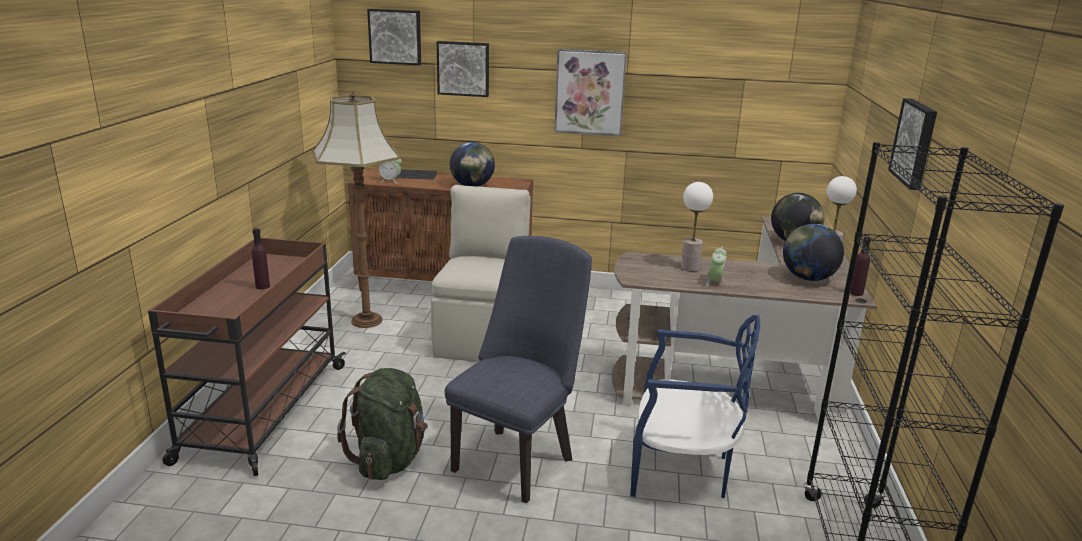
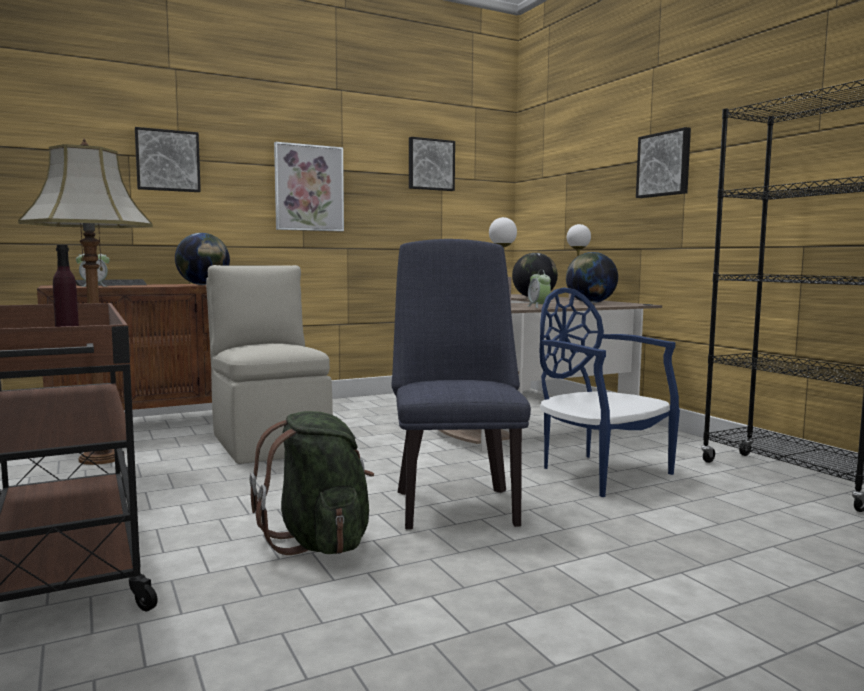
camera: 35 degrees left, 15 degrees down
(395, 36) = (77, 120): picture -> picture (430, 164)
(682, 470) = (600, 472): blue chair -> blue chair turned 105 degrees counterclockwise
(856, 293) = (636, 303): purple bottle -> none

